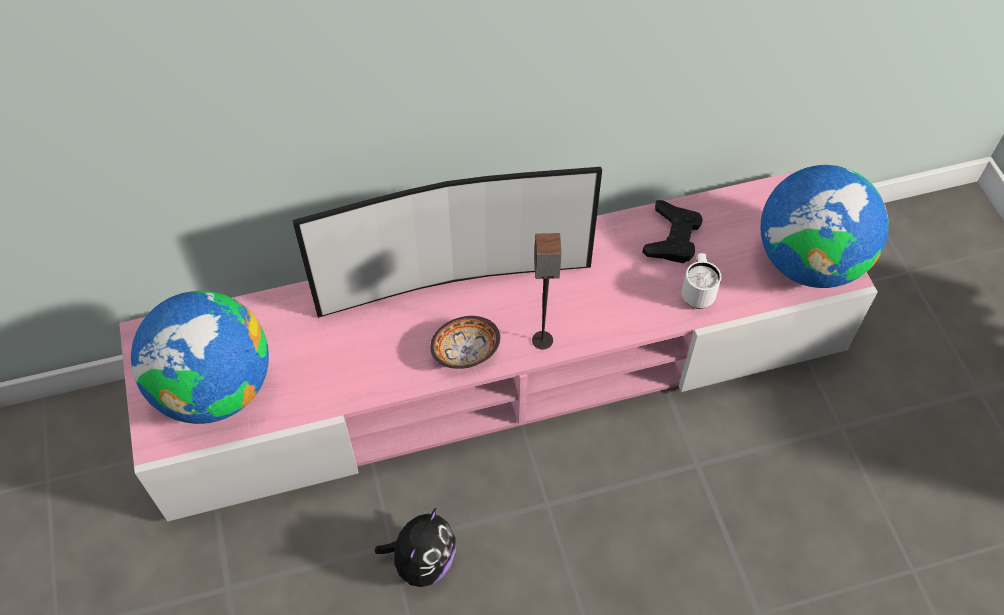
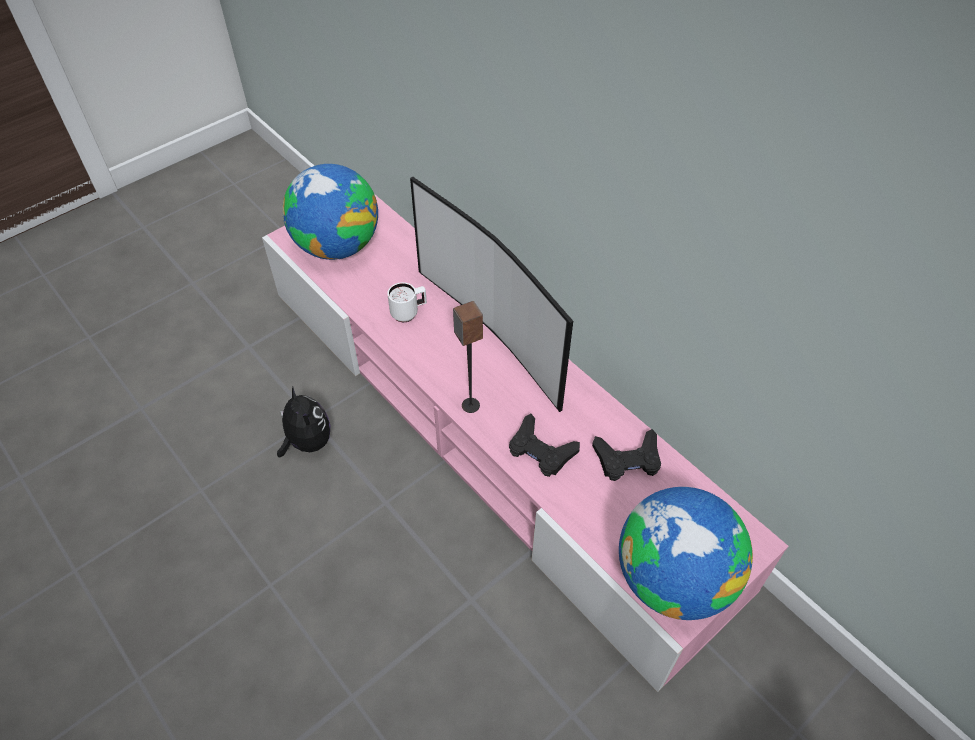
camera: 65 degrees right, 5 degrees down
(422, 561) = (307, 442): plush toy -> plush toy turned 120 degrees counterclockwise
(467, 352) = (434, 364): bowl -> none
(629, 302) = (541, 450): none -> black game controller
(697, 292) = (580, 497): white mug -> white mug (409, 313)

